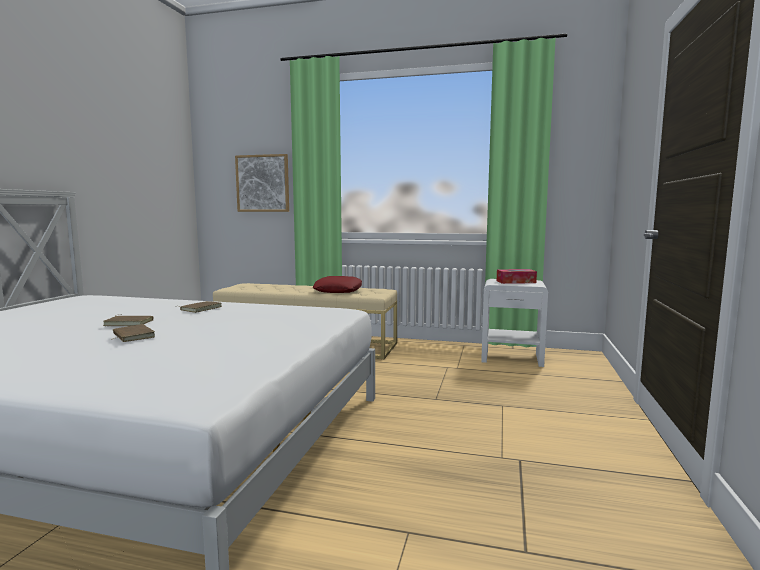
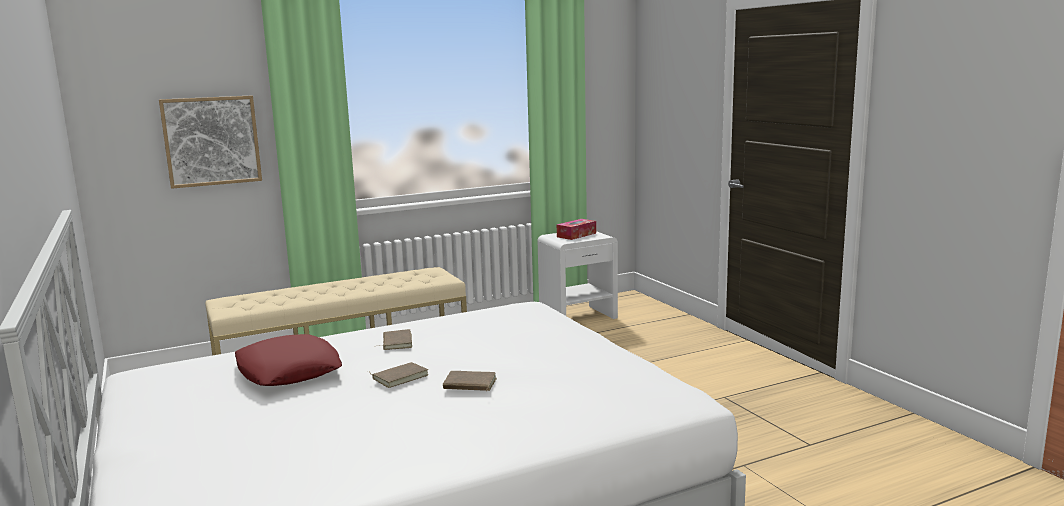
camera: 40 degrees left, 5 degrees up
(338, 290) = (383, 282): red pillow -> red pillow (288, 371)

